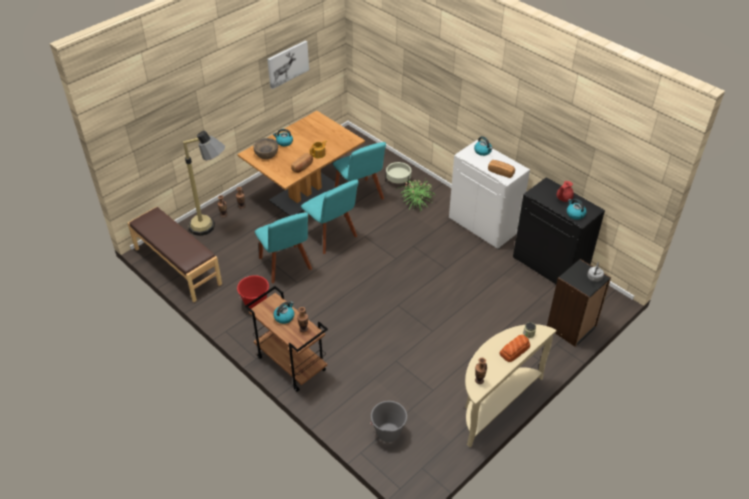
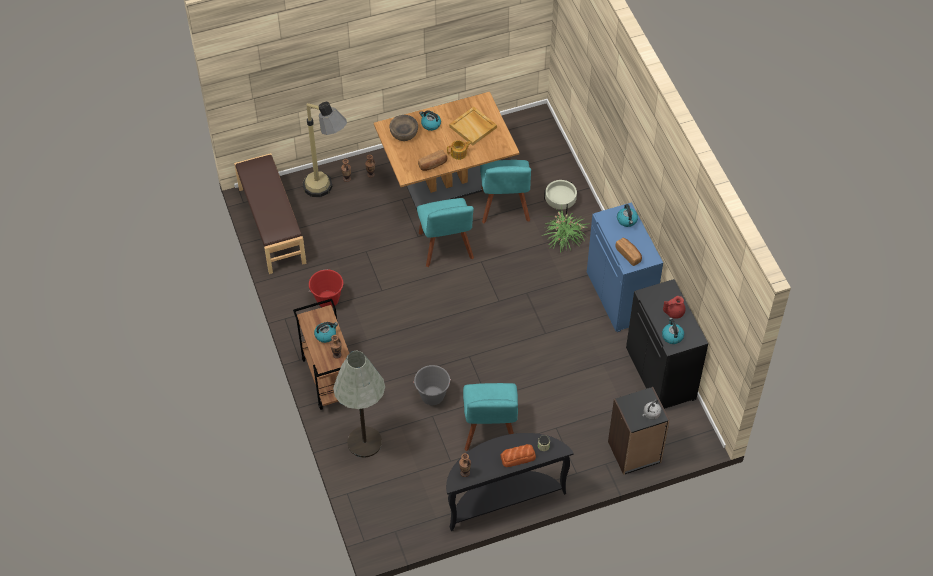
camera: 25 degrees right, 10 degrees up
(286, 265) = (380, 266): turquoise chair -> turquoise chair (490, 432)
(287, 64) = (463, 35): picture -> none
(319, 135) = (473, 127): none -> beige tray
(351, 403) = (364, 442): none -> grey floor lamp
(388, 433) = (383, 485): grey bucket -> grey bucket (432, 396)
(484, 225) = (620, 297): white cabinet -> blue cabinet
(495, 402) = (503, 498): beige console table -> black console table

